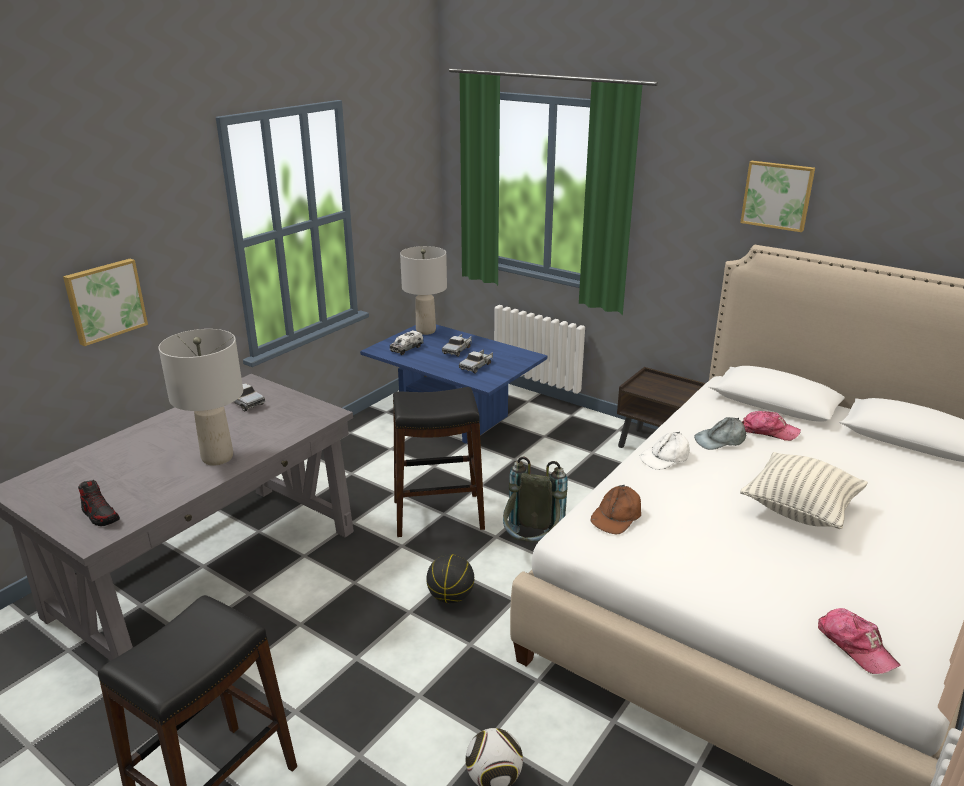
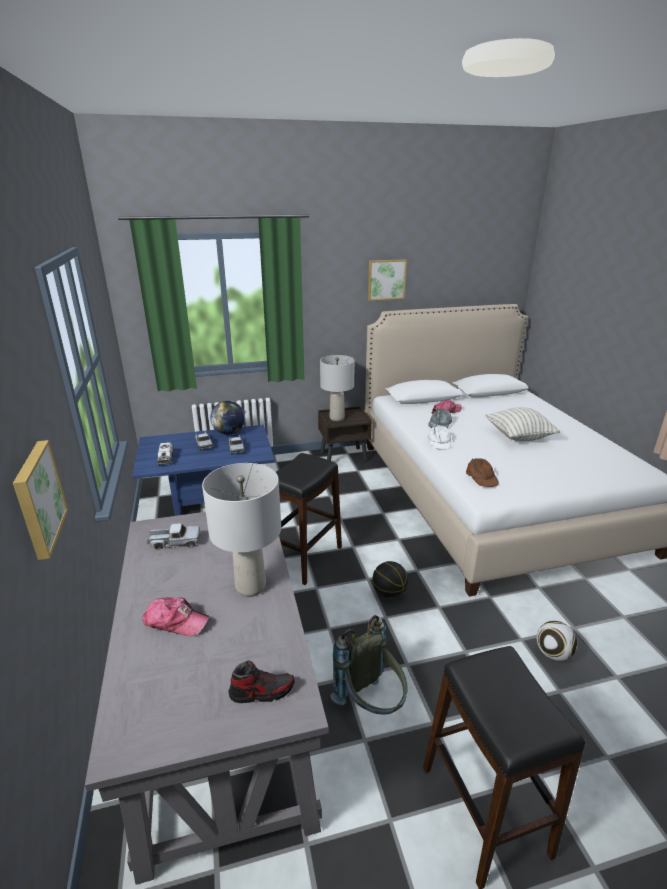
camera: 50 degrees left, 0 degrees up
(425, 331) = (155, 443): grey table lamp -> grey table lamp (336, 418)
(500, 349) = (229, 432): none -> globe
(531, 546) = (377, 539): grey backpack -> grey backpack (371, 704)
(855, 646) = (627, 474): cap -> cap (175, 621)

